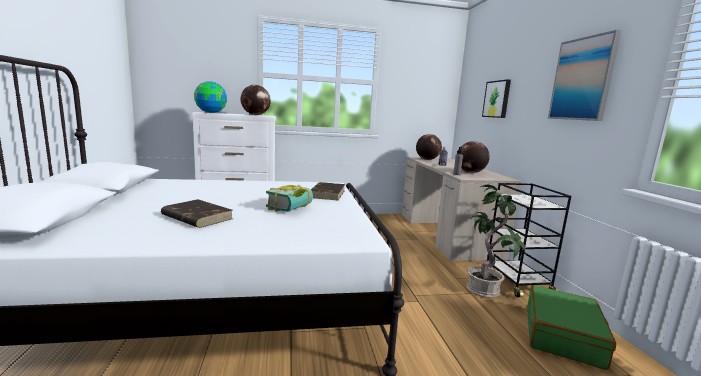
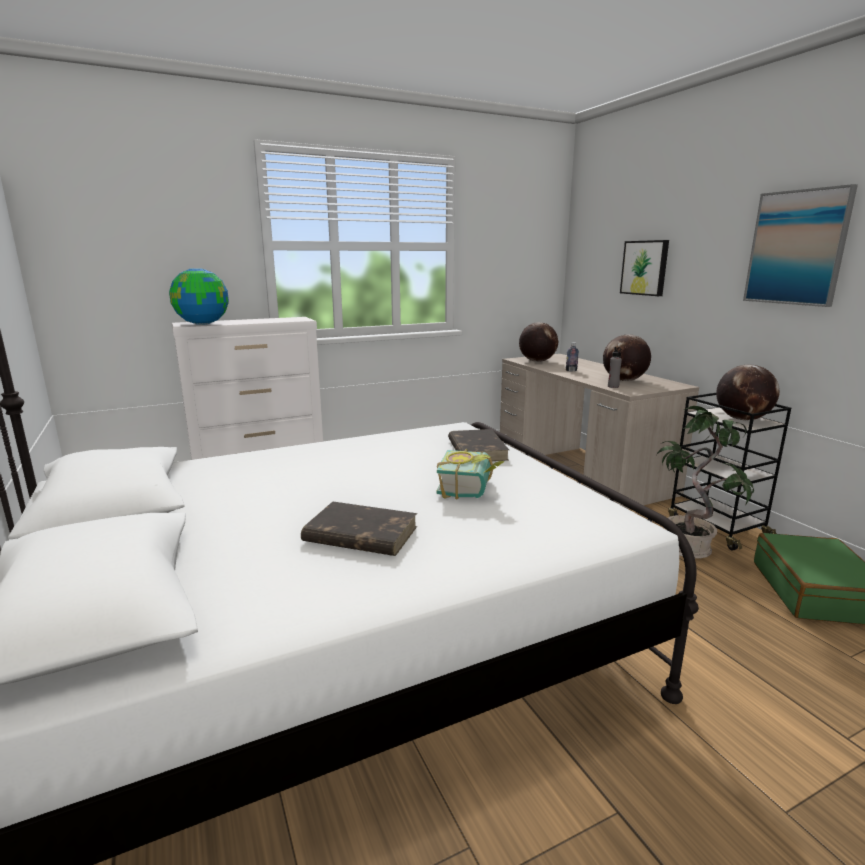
camera: 15 degrees left, 5 degrees up
(255, 115) = (281, 320): globe -> globe (742, 419)

